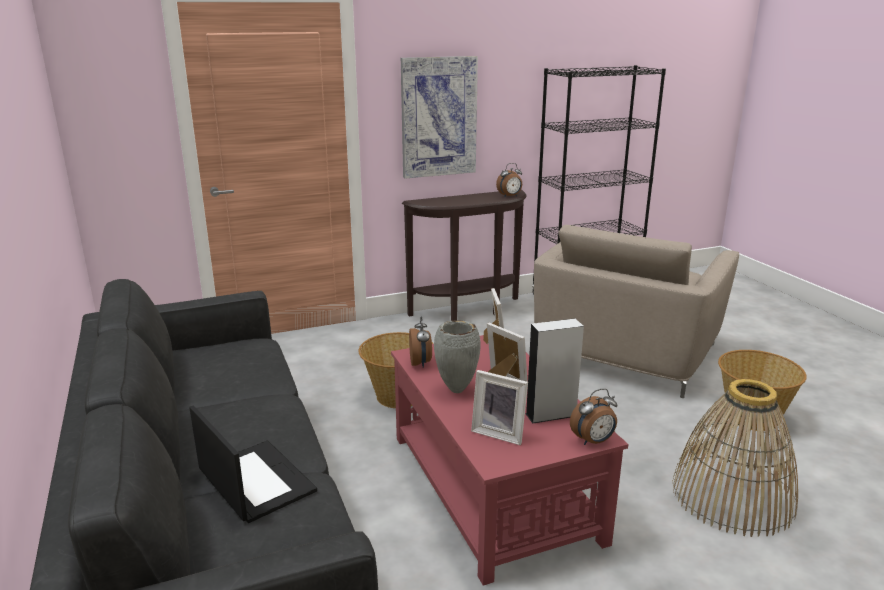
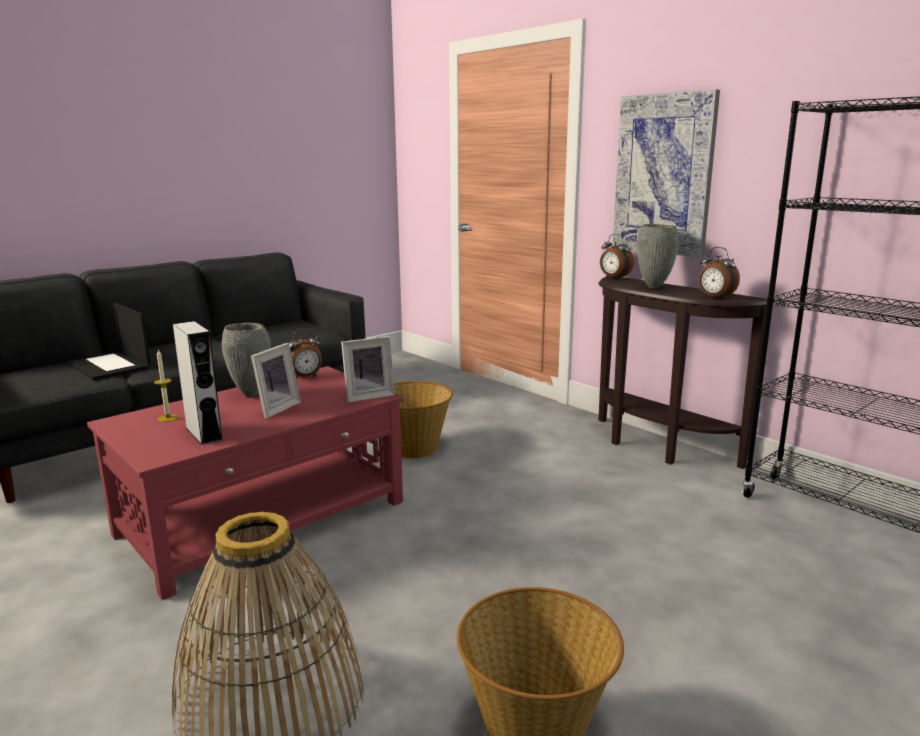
camera: 70 degrees right, 5 degrees down
(254, 481) = (110, 366): laptop -> laptop turned 105 degrees clockwise
(464, 200) = (655, 287): none -> grey vase
(499, 432) = (168, 418): picture frame -> candle
(593, 441) = (146, 455): alarm clock -> alarm clock (614, 278)
(625, 352) = (667, 573): beige armchair -> none

